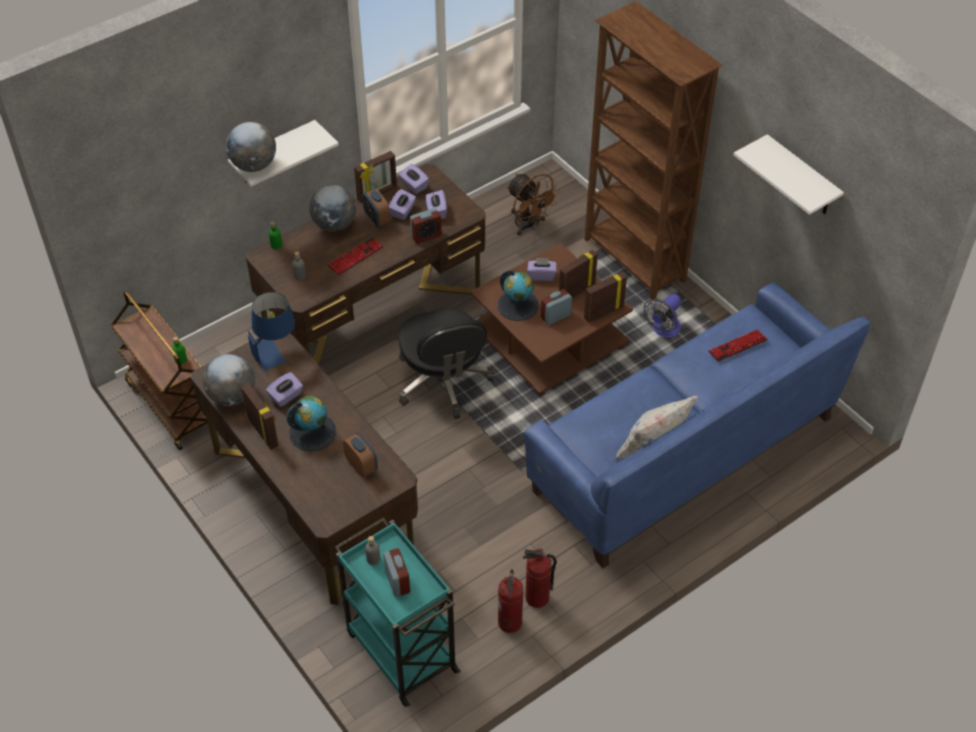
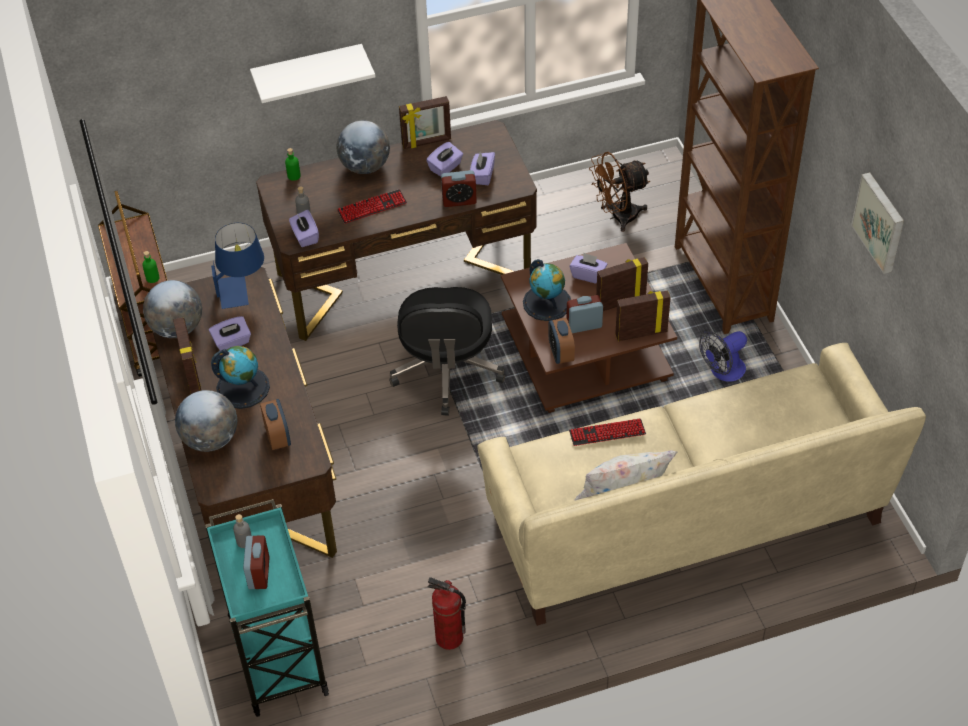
camera: 20 degrees right, 0 degrees up
(254, 165) = (274, 81): globe -> globe (210, 439)
(377, 219) = (413, 171): alarm clock -> alarm clock (561, 353)
(414, 186) = (470, 142): purple tissue box -> purple tissue box (305, 236)
(510, 622) = (408, 657): fire extinguisher -> none
(529, 225) = (617, 217): brown fan -> brown fan turned 90 degrees clockwise
(684, 454) = (686, 520): blue sofa -> beige sofa
(737, 346) = (773, 408): keyboard -> keyboard (607, 433)
(801, 177) = (880, 222): white shelf -> picture

